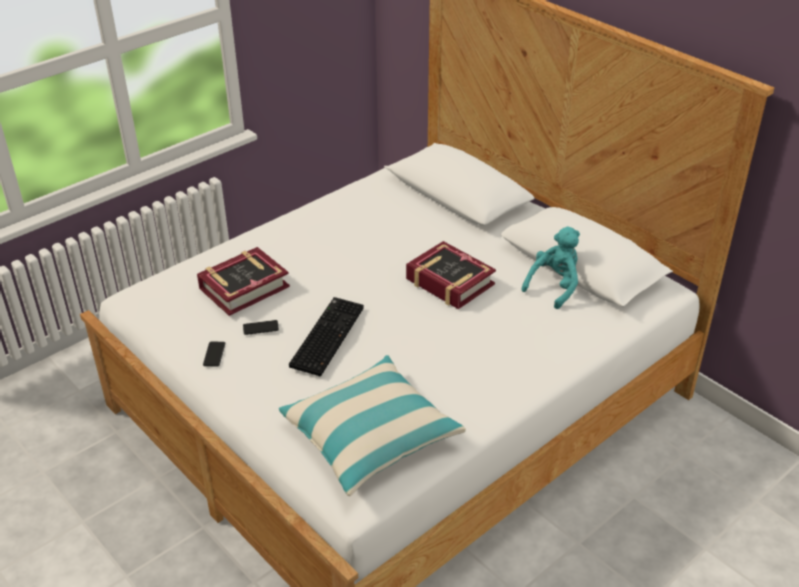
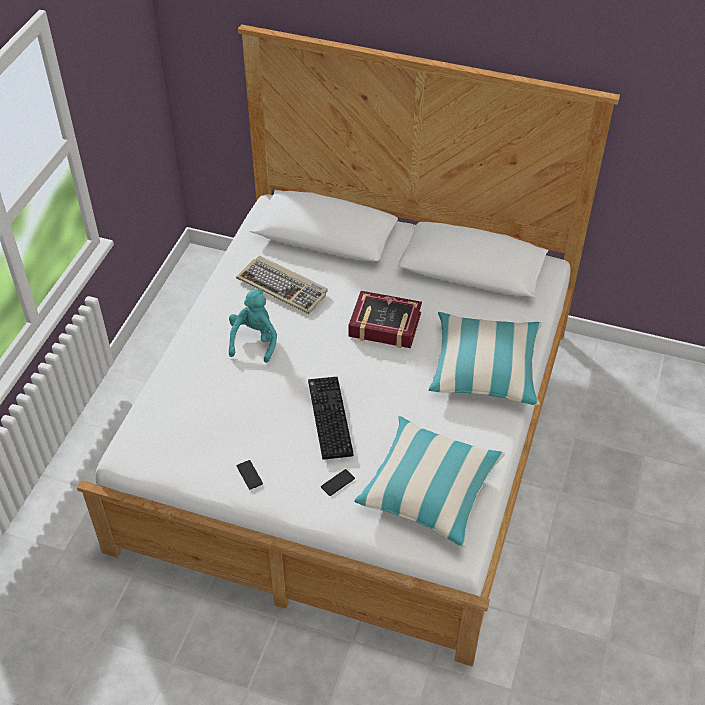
camera: 30 degrees left, 10 degrees up
(244, 287) = (223, 401): book -> none
(260, 328) = (267, 433): phone -> phone (337, 482)
(381, 221) = (283, 287): none -> keyboard
(521, 354) = (485, 368): none -> pillow
(554, 286) = (466, 296): turquoise plush toy -> turquoise plush toy (254, 340)

